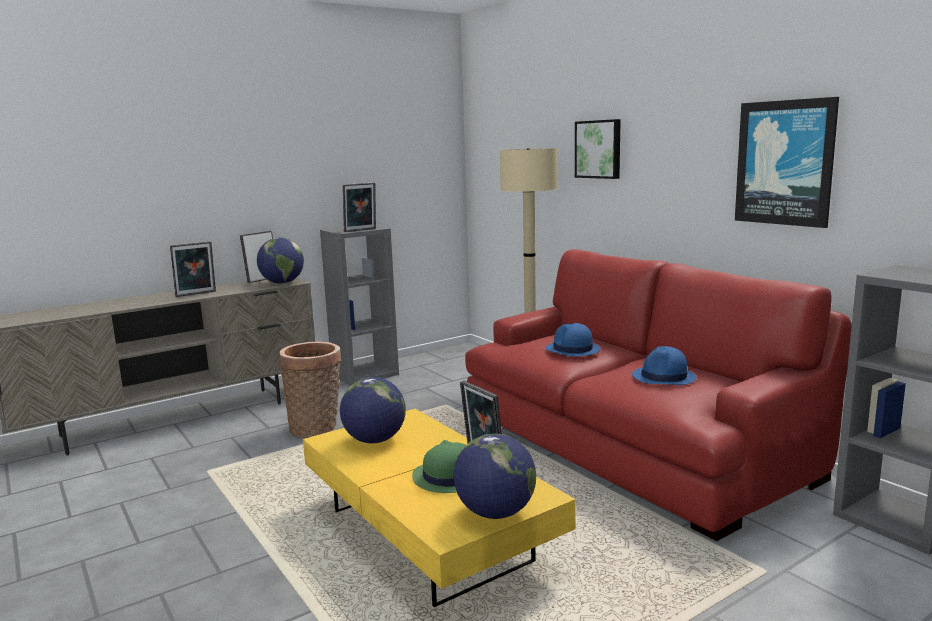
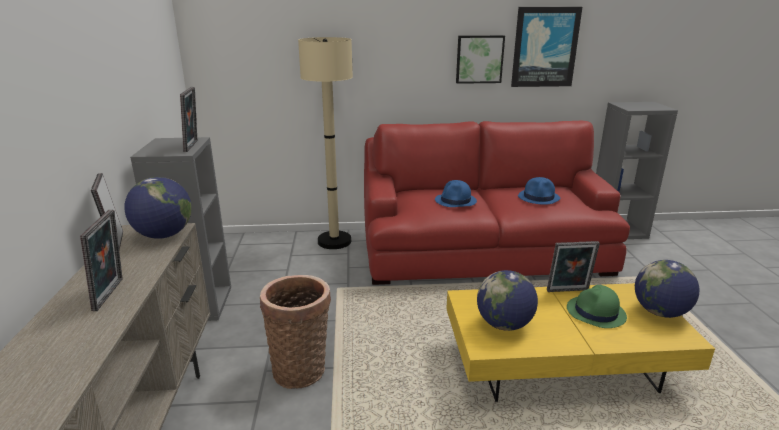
camera: 60 degrees left, 10 degrees up
(599, 149) = (383, 38): picture -> picture (479, 59)

